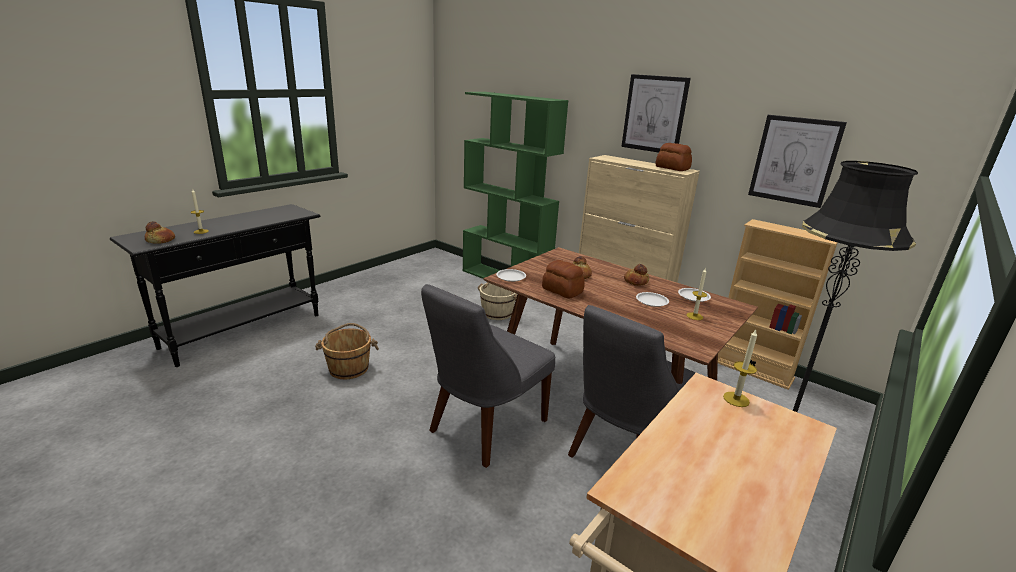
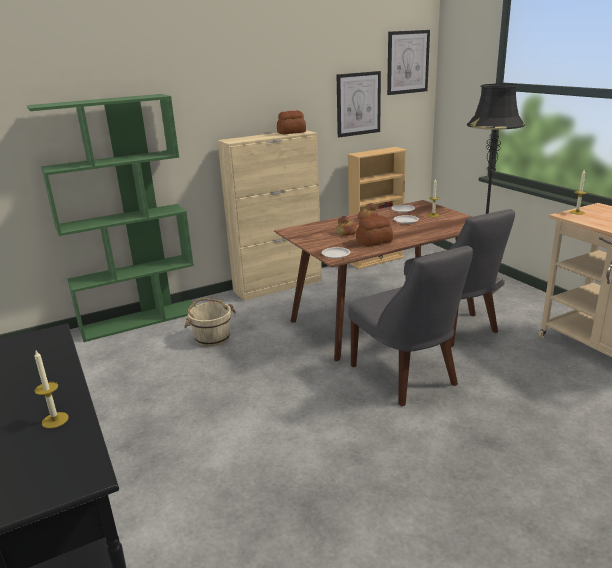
camera: 65 degrees left, 0 degrees up
(161, 240) = (68, 459): bread -> none
(349, 368) = (262, 450): brown bucket -> none
(654, 114) = (253, 90): picture -> picture (407, 62)

